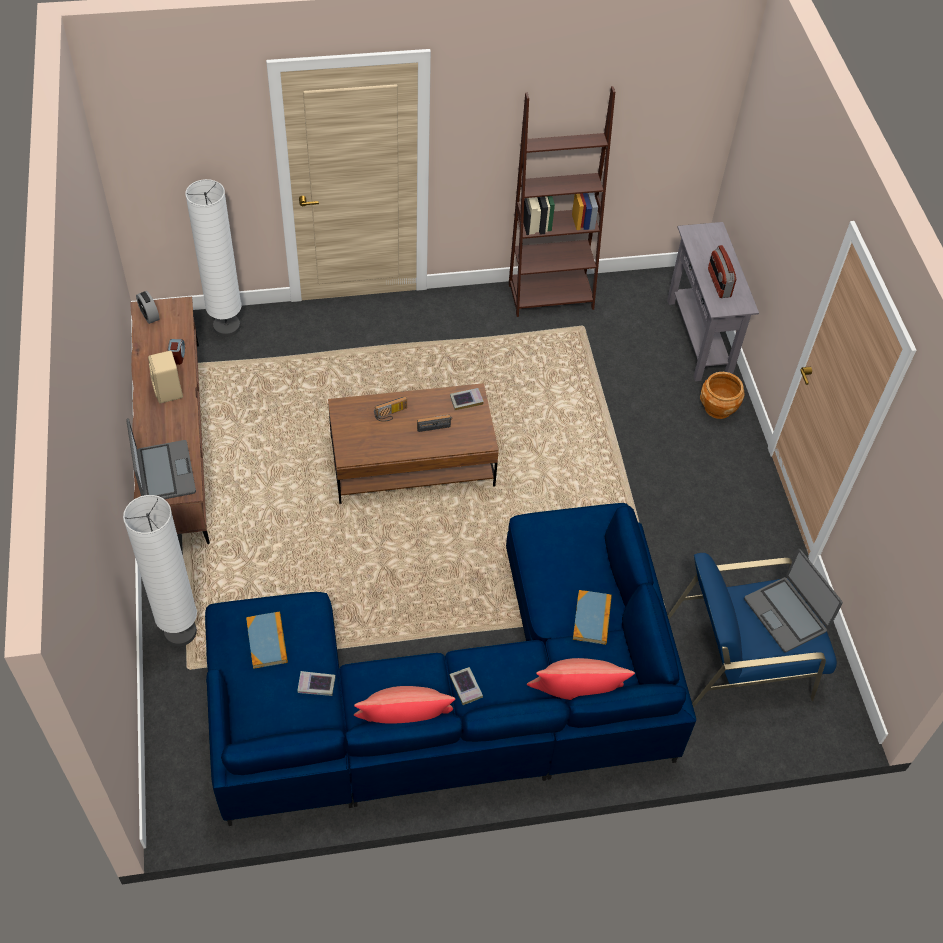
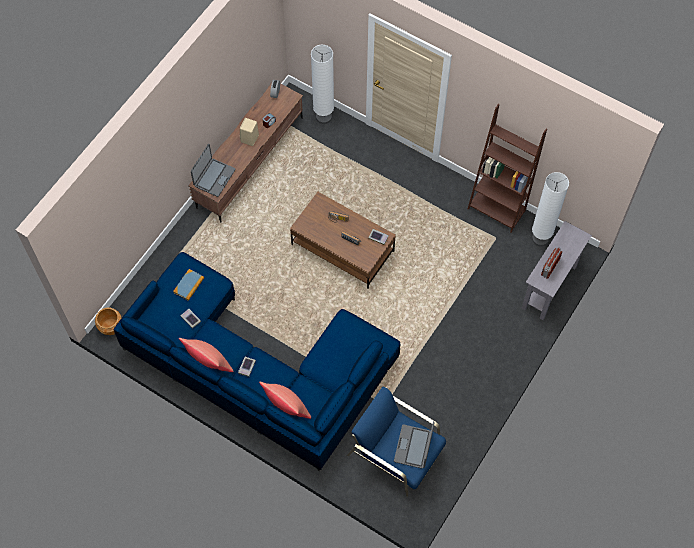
camera: 45 degrees right, 10 degrees up
(180, 632) = (175, 254): white floor lamp -> white floor lamp (540, 238)
(592, 618) = (327, 380): book -> none
(718, 408) = (517, 330): brown planter -> brown planter (110, 327)

